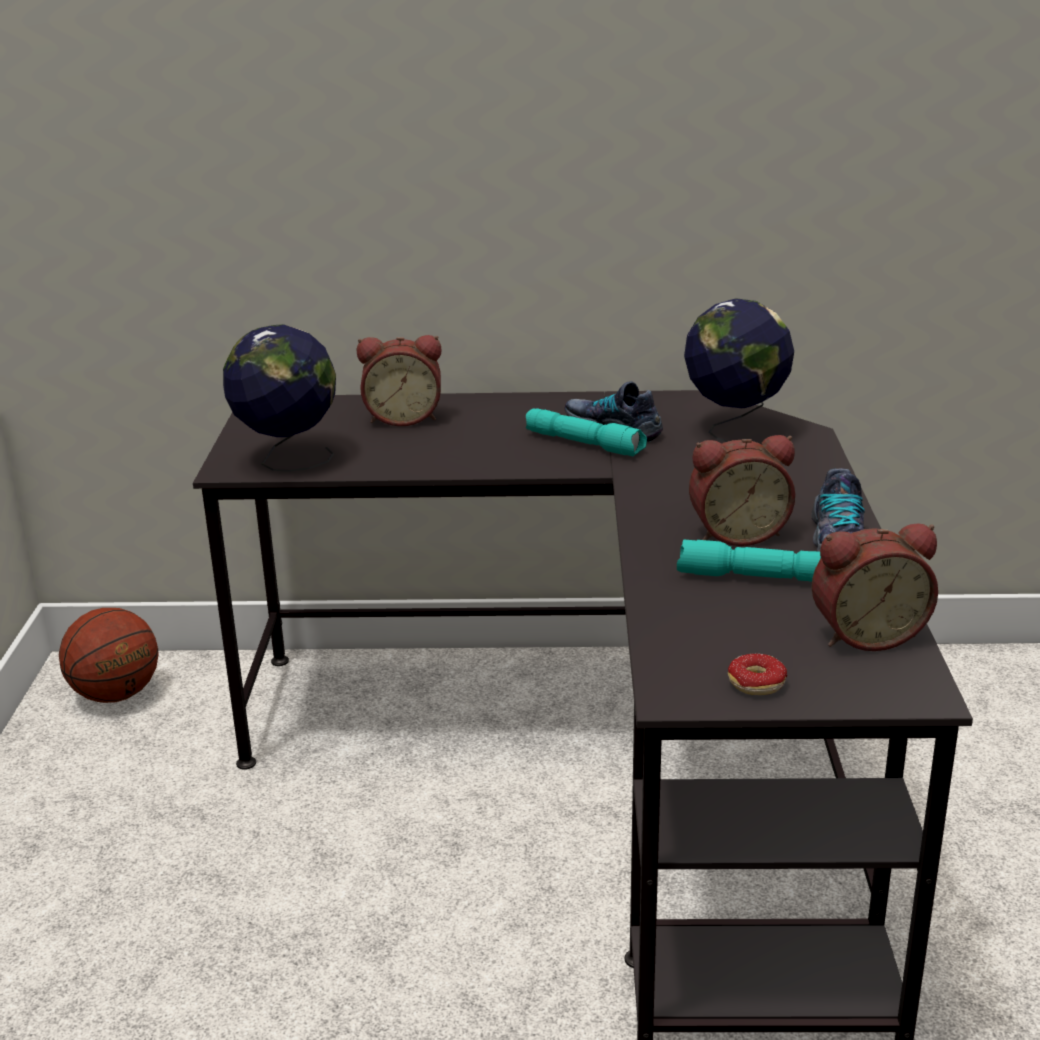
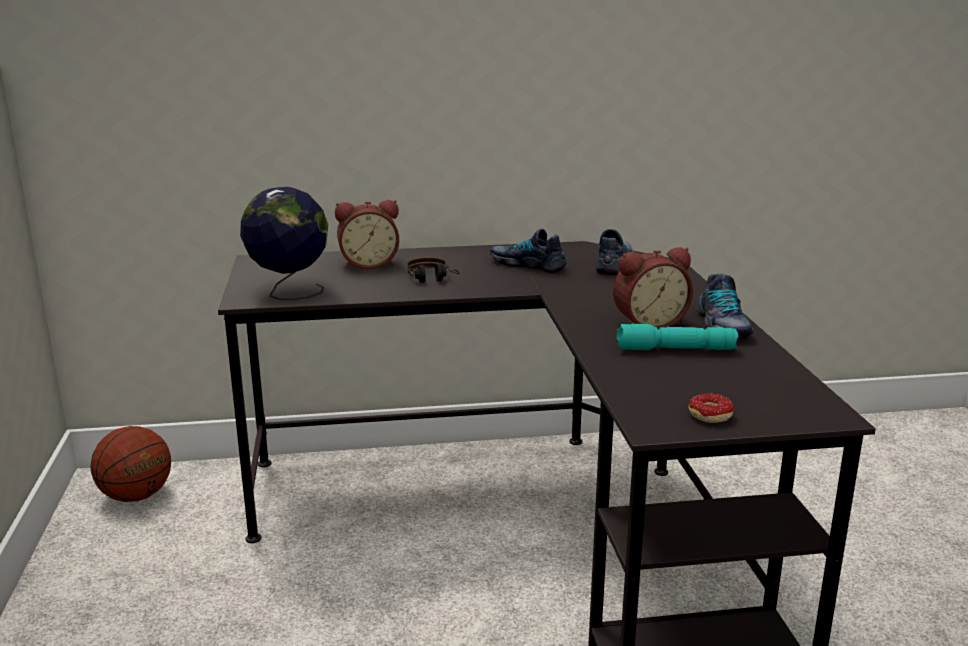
camera: 10 degrees left, 5 degrees down
(477, 448) = (433, 280): none -> headphones
(585, 444) = (512, 275): turquoise flashlight -> none
(734, 431) = (615, 264): globe -> shoe
(866, 634) = (772, 380): alarm clock -> none

